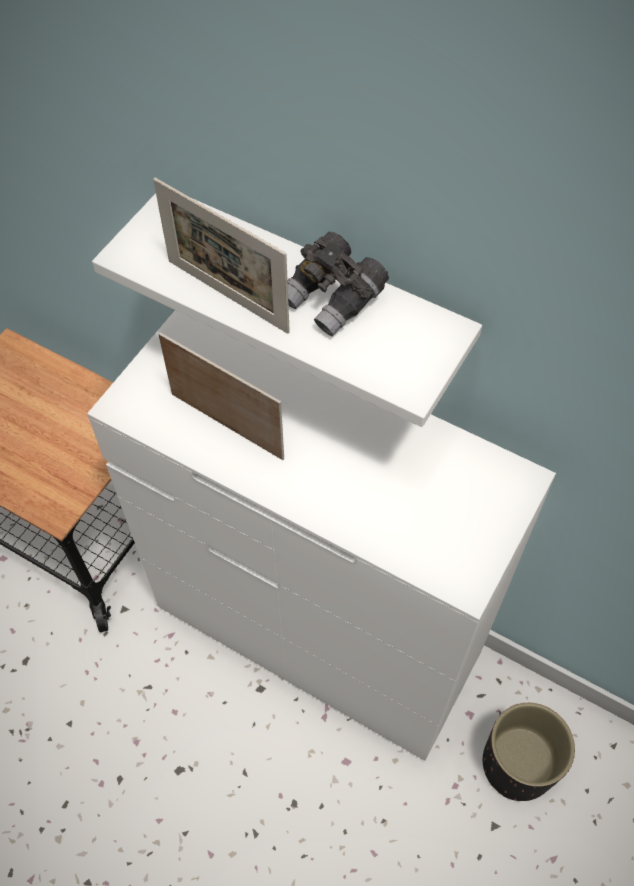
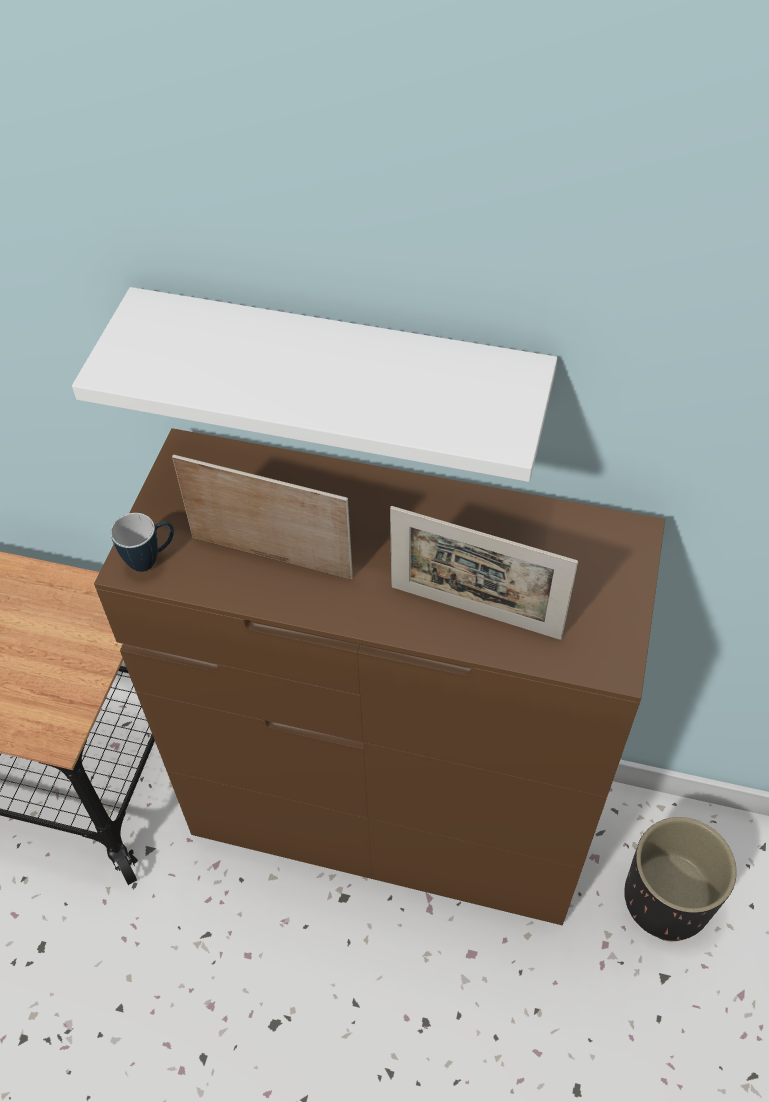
camera: 15 degrees left, 5 degrees down
(135, 404) = (151, 559): none -> mug
(227, 296) = (252, 388): picture frame -> picture frame (475, 612)
(317, 631) = (390, 812): white dresser -> brown dresser
(333, 299) = (379, 365): grey binoculars -> none

